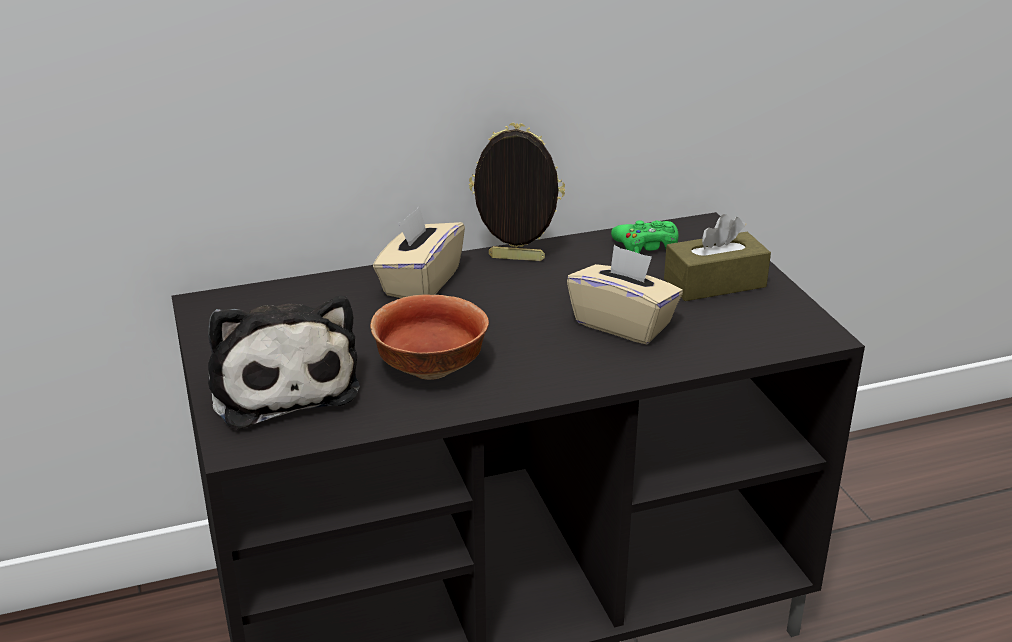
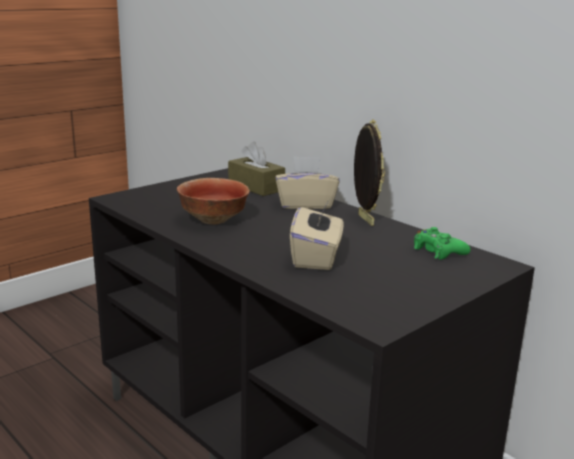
camera: 65 degrees right, 10 degrees down
(281, 384) = (172, 196): plush toy -> none
(714, 283) = (412, 278): brown tissue box -> brown tissue box (256, 187)

